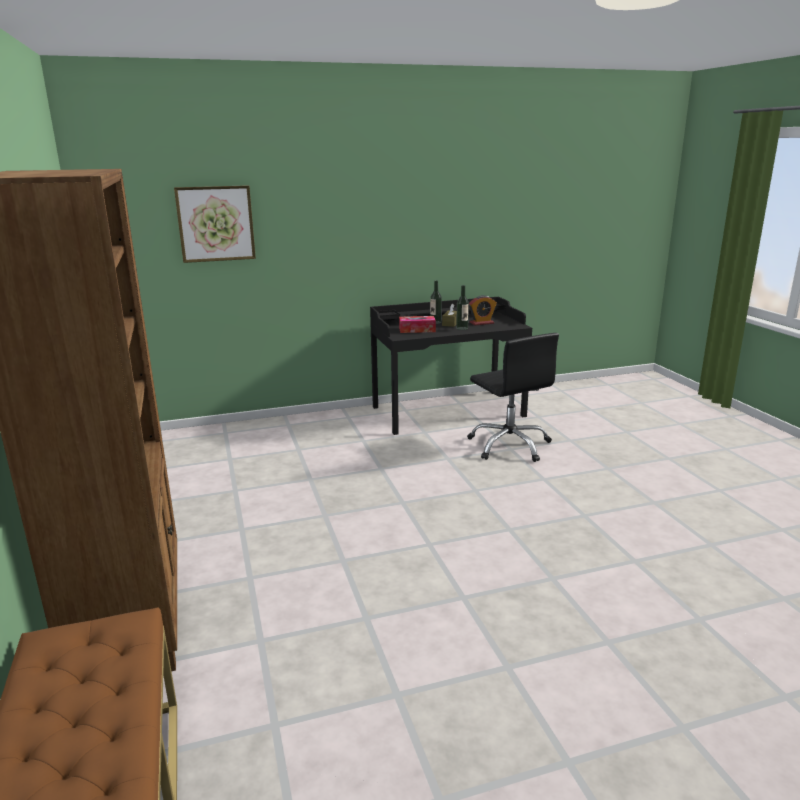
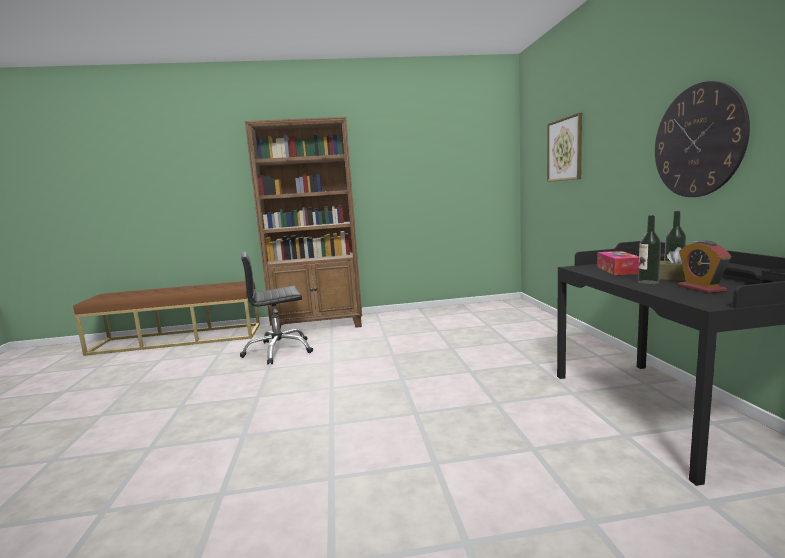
camera: 100 degrees right, 10 degrees down
(401, 230) = (698, 141): none -> wall clock
(509, 445) = (547, 449): black office chair -> black office chair (278, 351)

